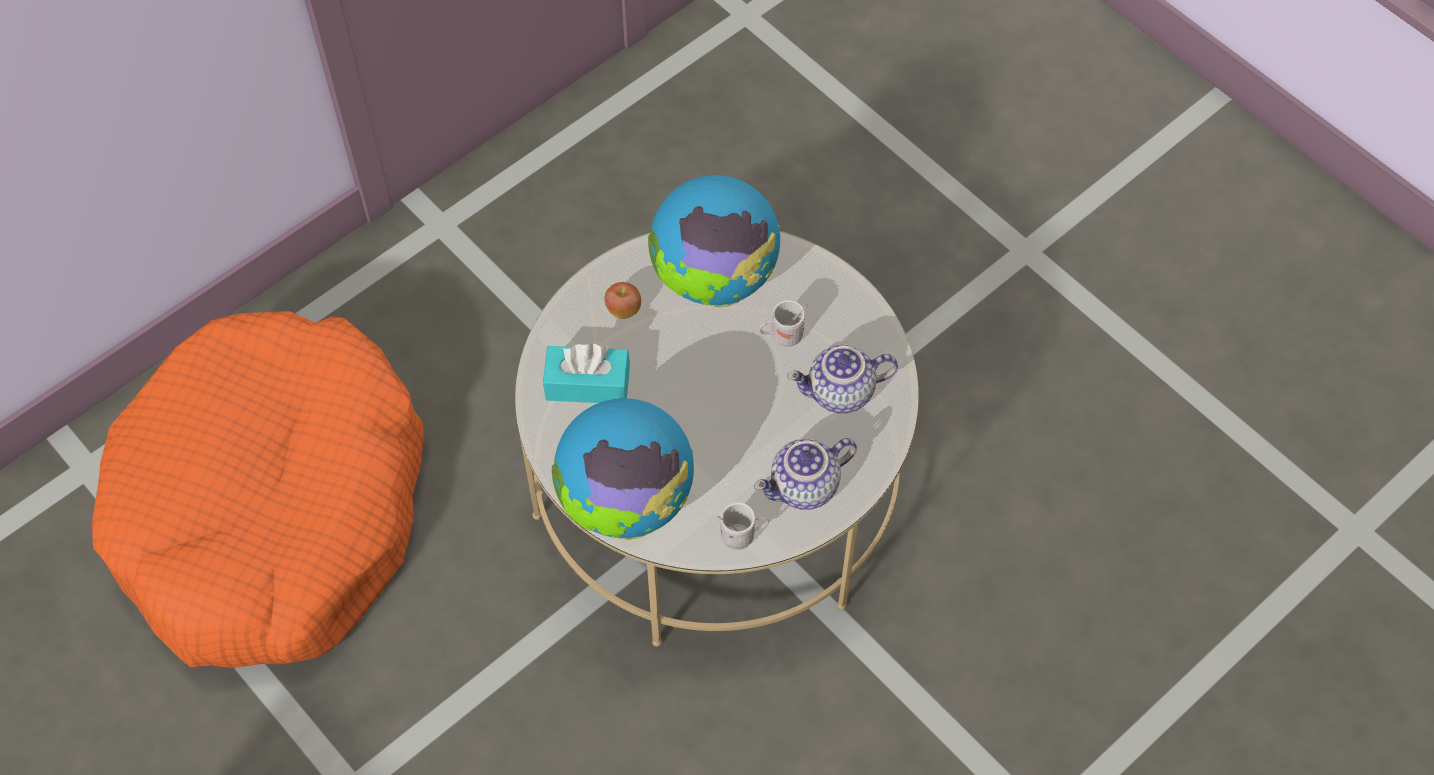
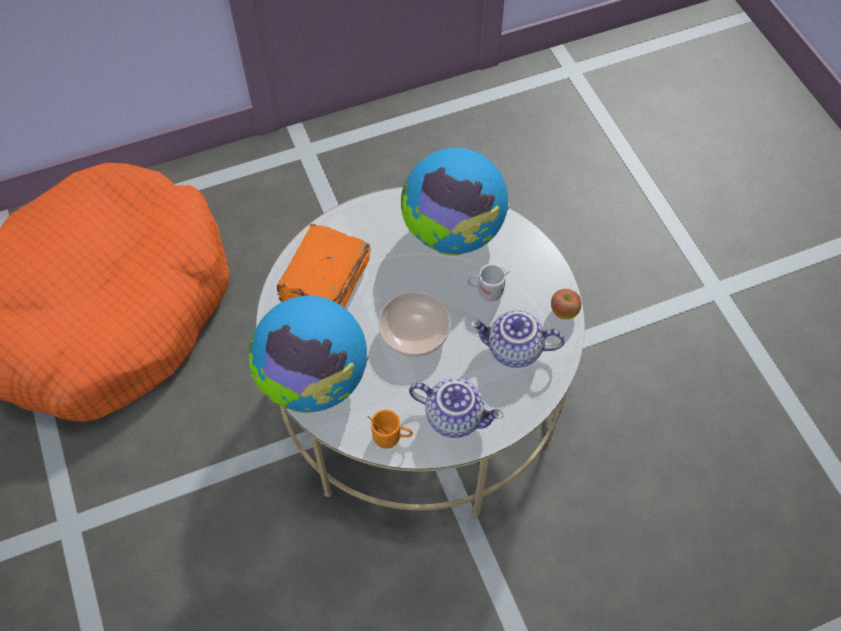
camera: 20 degrees right, 0 degrees up
(587, 384) = (324, 282): turquoise tissue box -> orange book
(623, 310) = (375, 236): apple -> apple (563, 312)
(720, 409) = (415, 333): none -> bowl
(742, 536) = (391, 438): white mug -> orange mug
(804, 488) = (455, 416): teapot -> teapot turned 150 degrees counterclockwise

